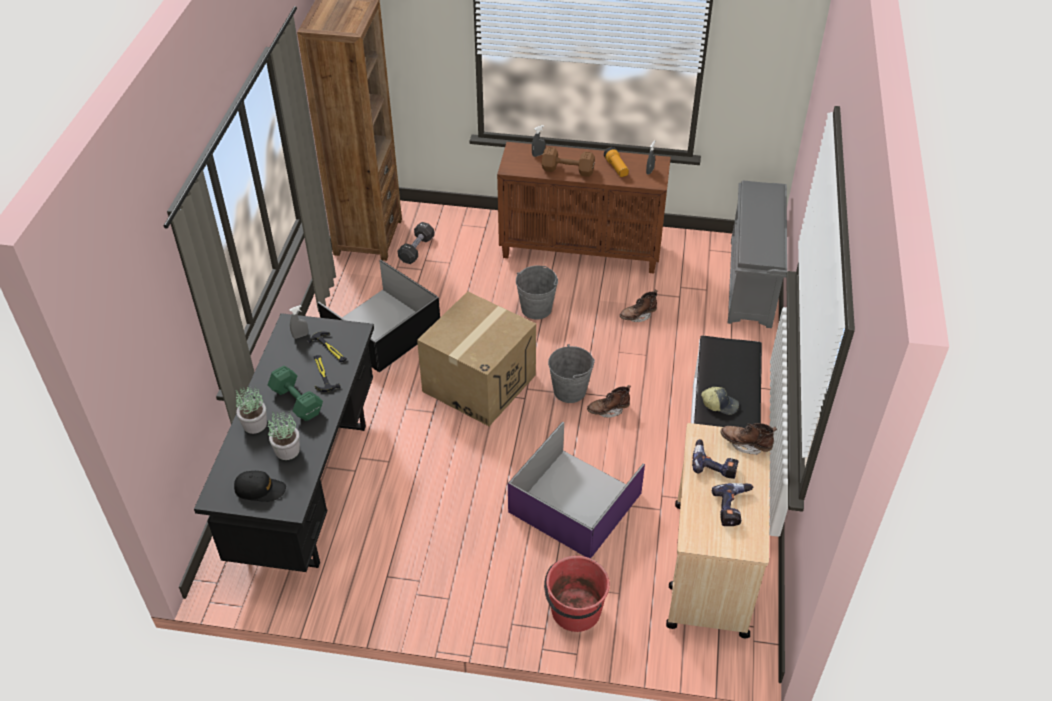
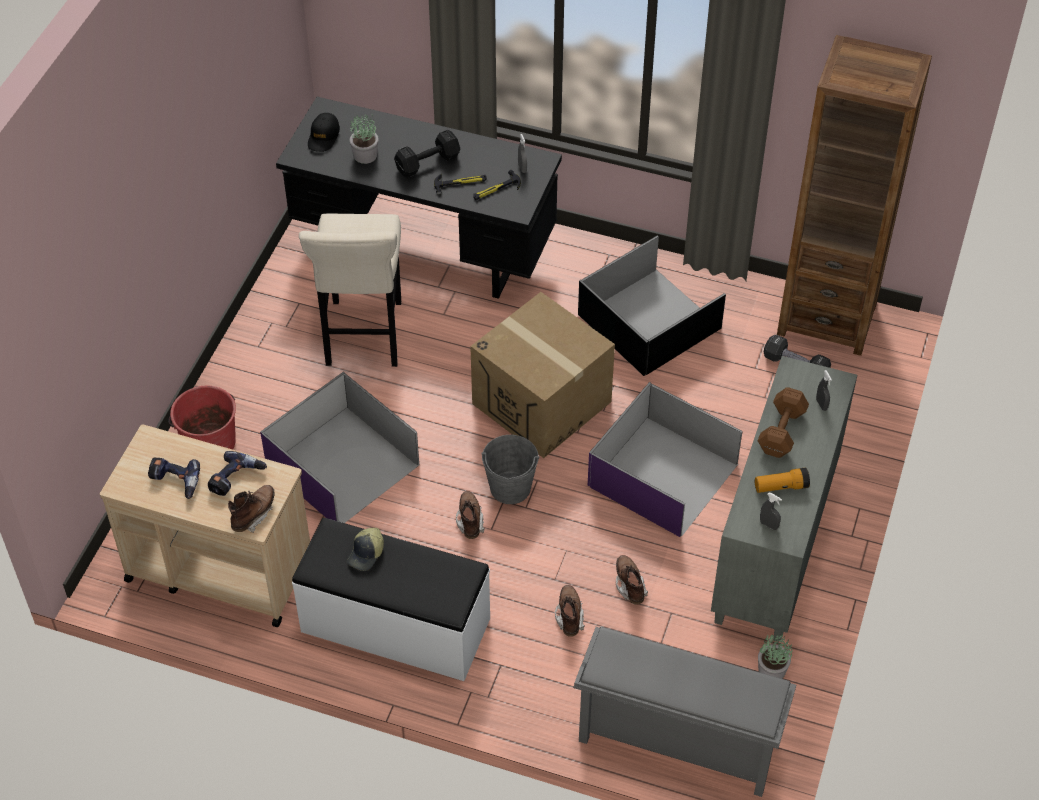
camera: 100 degrees right, 5 degrees up
(255, 425) = (405, 134): potted plant -> potted plant (771, 671)
(297, 402) = (426, 163): green dumbbell -> black dumbbell
(425, 515) = (363, 338): none -> beige stool
(536, 308) = (662, 476): grey bucket -> purple storage box
(581, 250) = (775, 546): brown cabinet -> grey cabinet
(675, 344) = (569, 616): none -> brown boot

